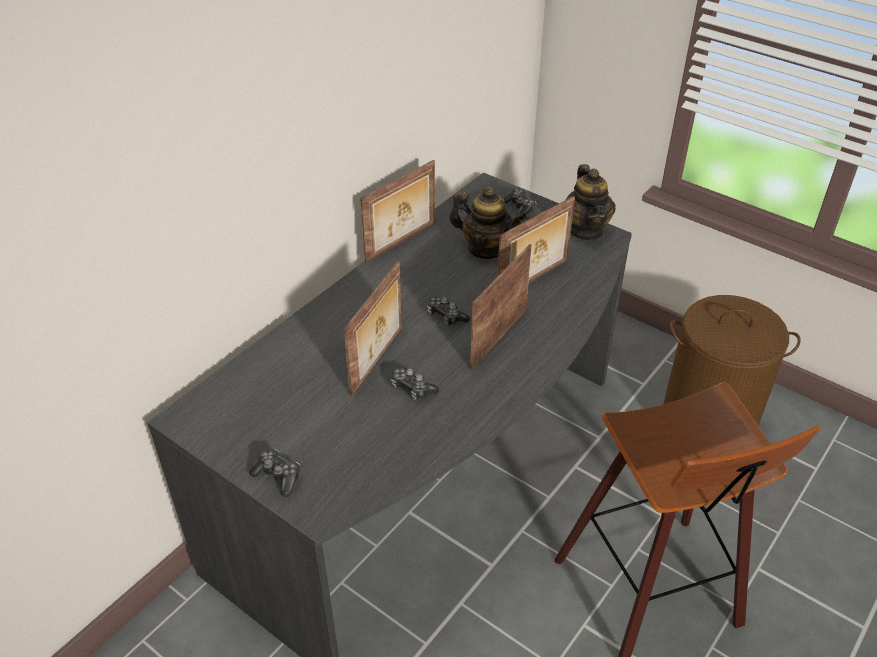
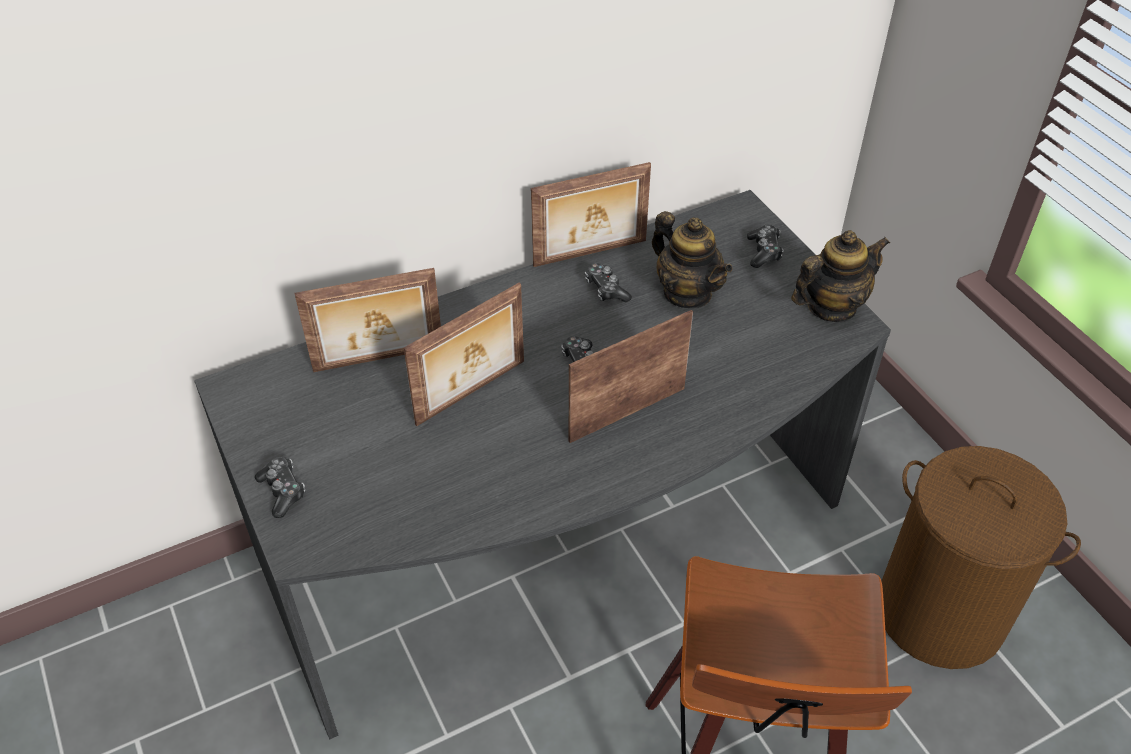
camera: 25 degrees right, 5 degrees up
(412, 388) = (488, 441): game controller -> game controller (606, 289)
(533, 281) = (719, 354): picture frame -> picture frame (379, 360)
(586, 230) = (831, 307): teapot -> teapot turned 135 degrees counterclockwise

